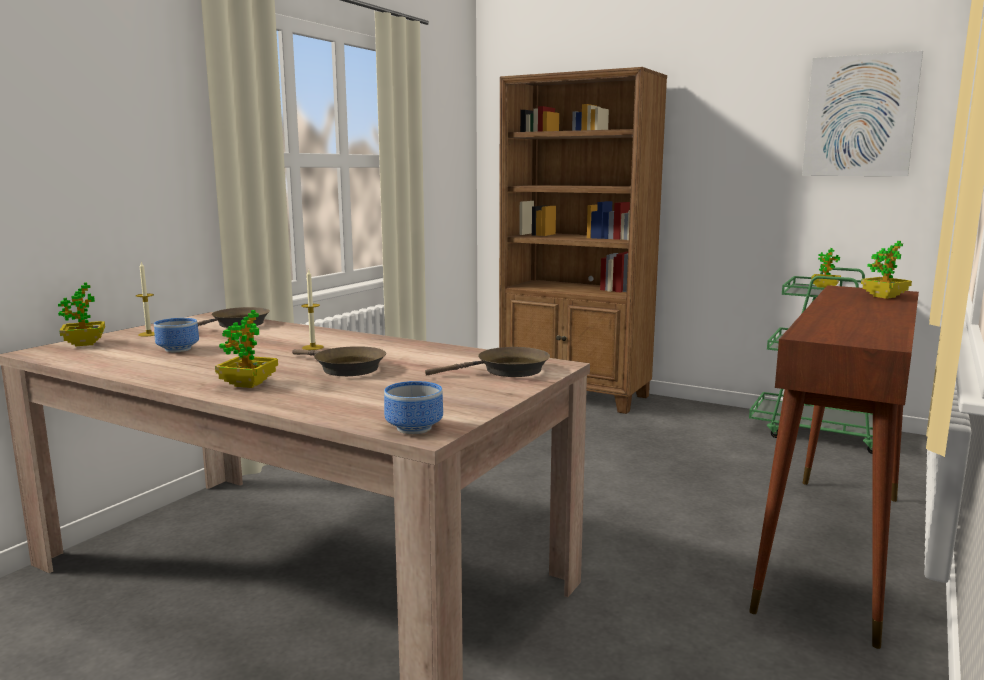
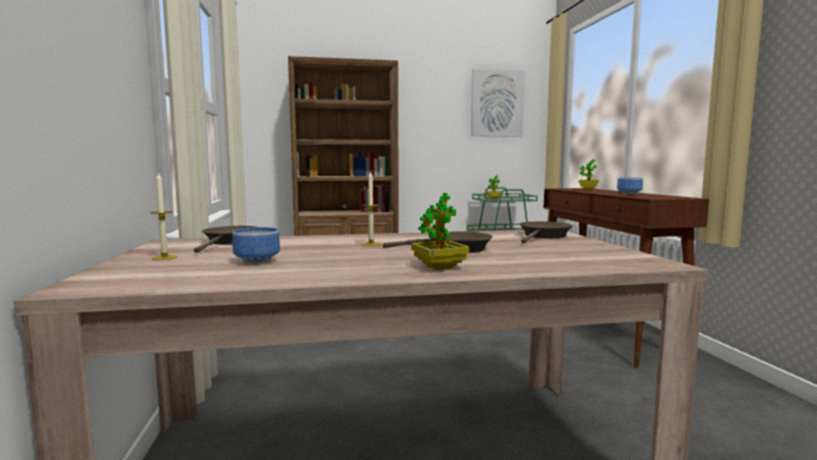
camera: 40 degrees left, 5 degrees down
(84, 344) = (117, 273): potted plant -> none
(417, 428) = (647, 263): bowl -> bowl (629, 194)

